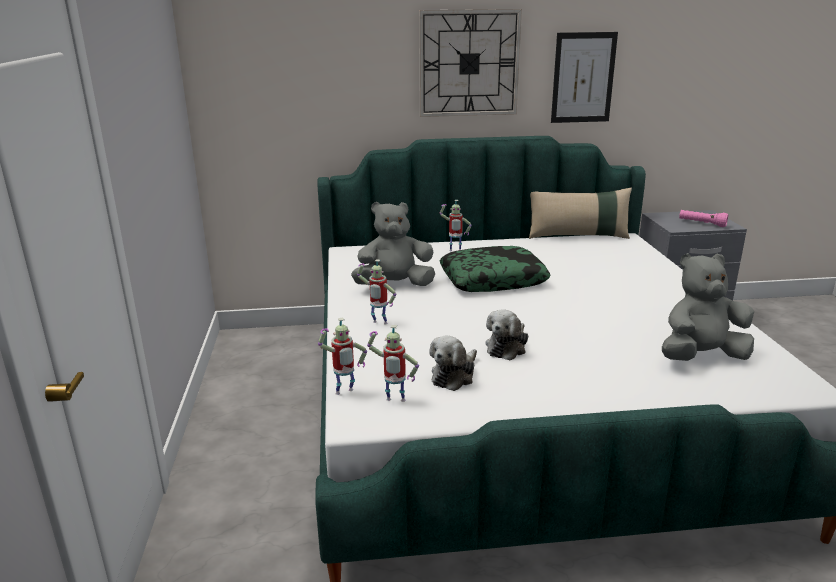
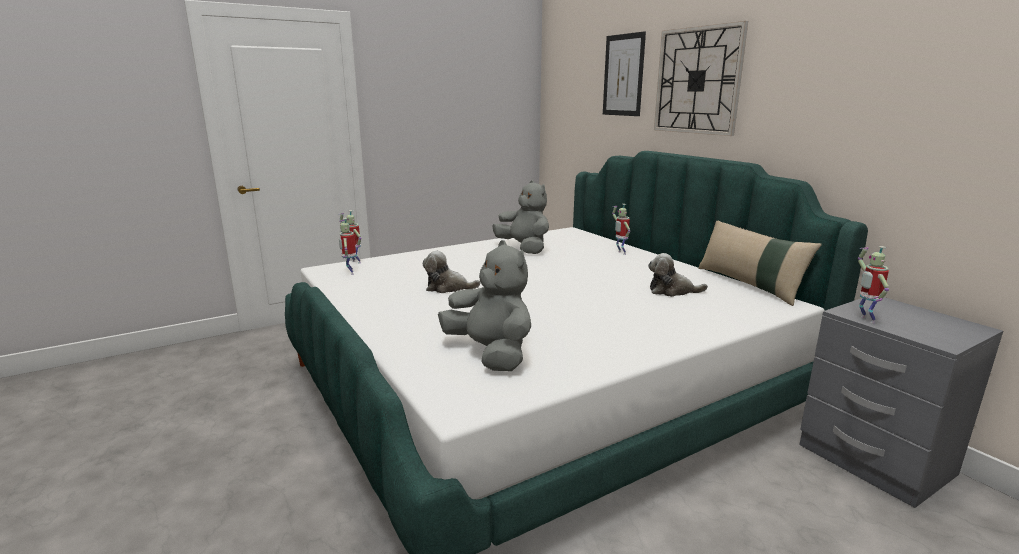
camera: 65 degrees right, 5 degrees down
(378, 323) = (455, 255): toy robot -> toy robot (865, 319)
(454, 375) = (392, 280): plush toy -> plush toy (672, 291)
(493, 279) = (575, 270): pillow -> none
(583, 78) = (810, 99): picture -> picture (623, 75)
(702, 224) = (906, 325): pink flashlight -> none

